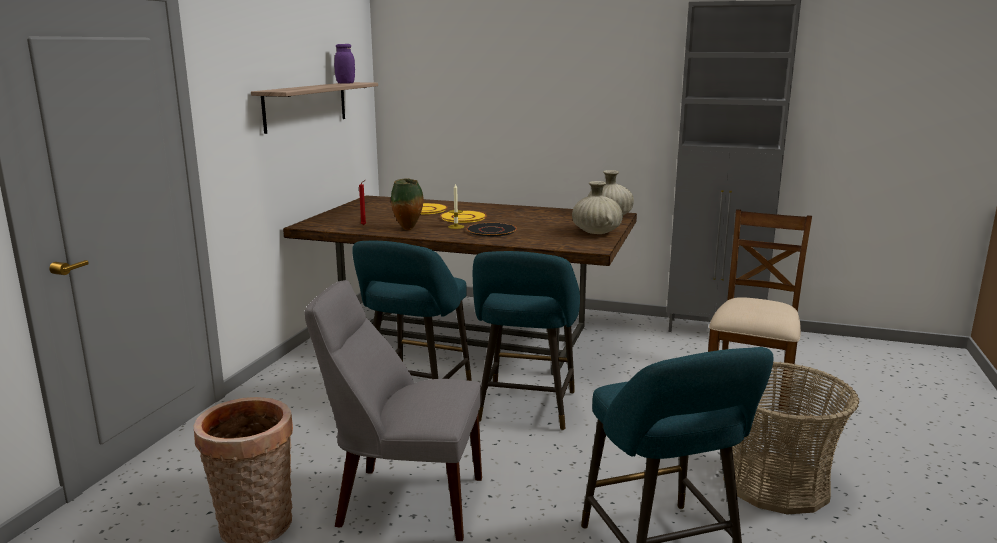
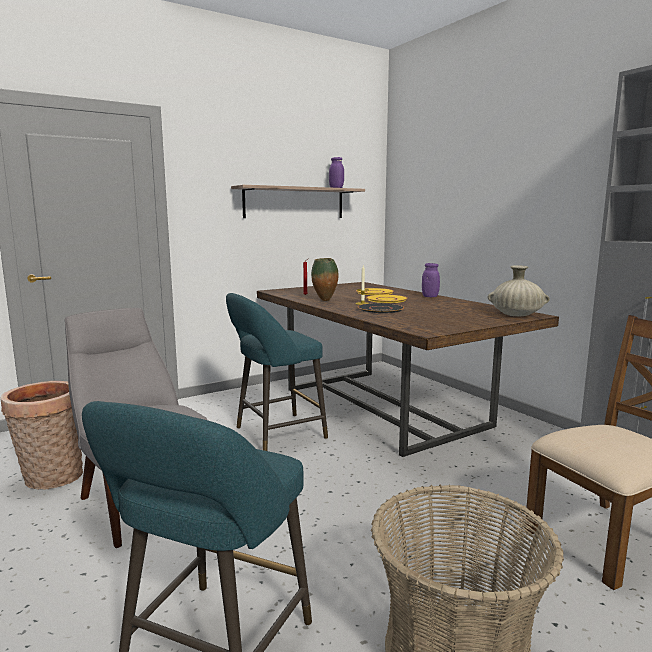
camera: 40 degrees right, 5 degrees down
(490, 207) = (430, 296): none -> purple jar
(525, 410) = (330, 474): turquoise stool -> none
(596, 232) = (467, 322): beige vase -> none

